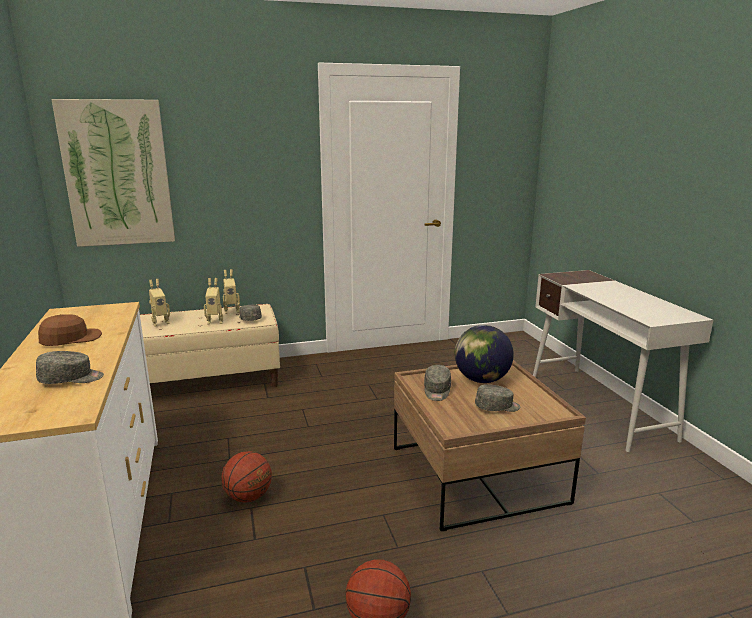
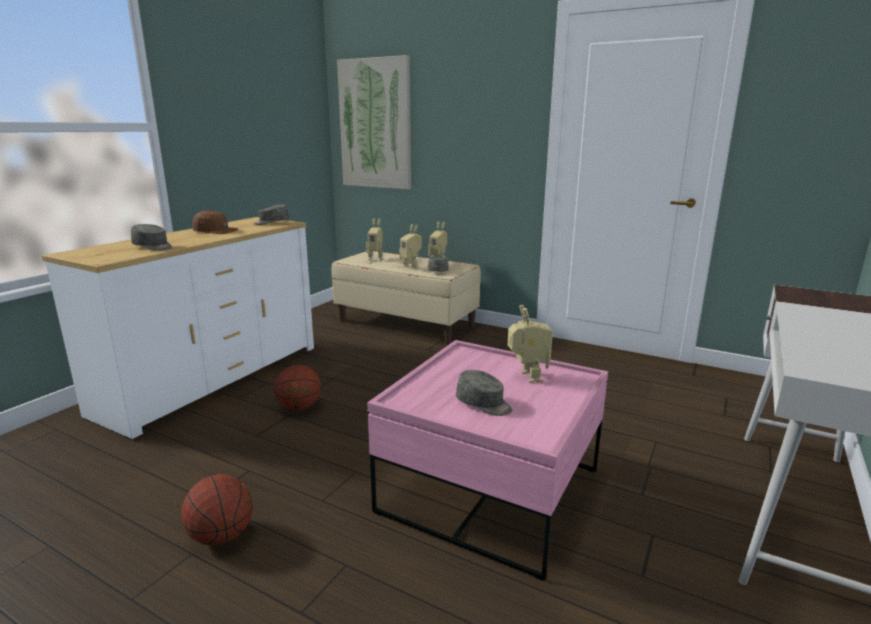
camera: 45 degrees right, 0 degrees up
(437, 391) = (460, 368): grey cap -> grey cap (271, 222)
(476, 474) = (490, 490): brown coffee table -> pink coffee table
(481, 380) = (527, 377): globe -> toy robot

